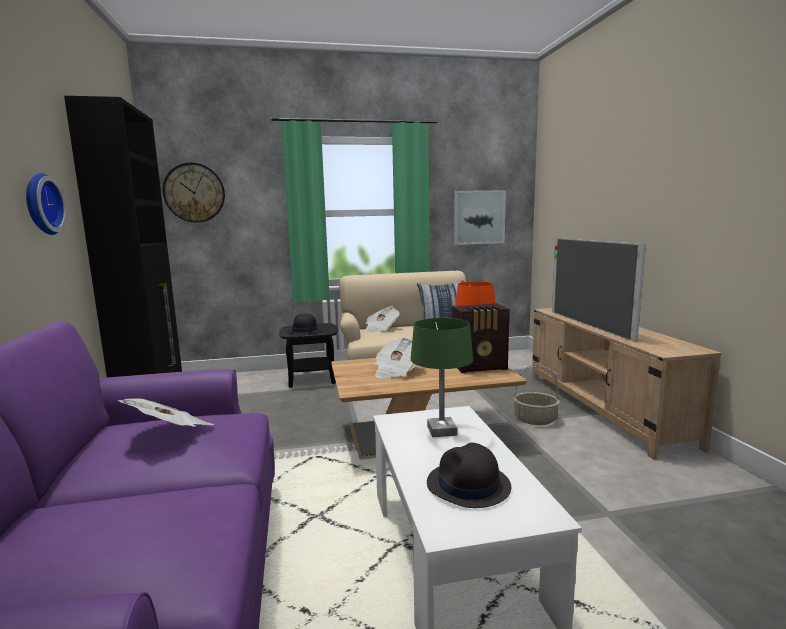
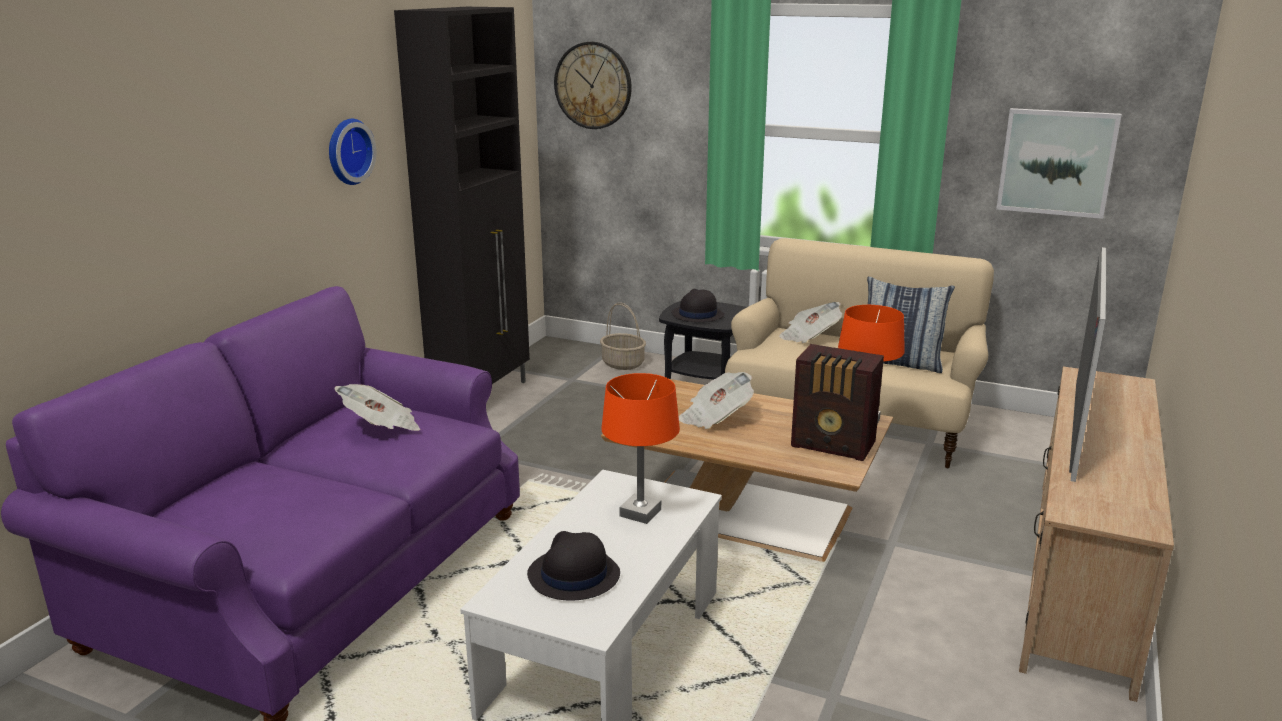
camera: 35 degrees right, 10 degrees up
(441, 430) = (640, 513): green table lamp -> orange table lamp
(535, 419) = (935, 551): basket -> basket (623, 364)

